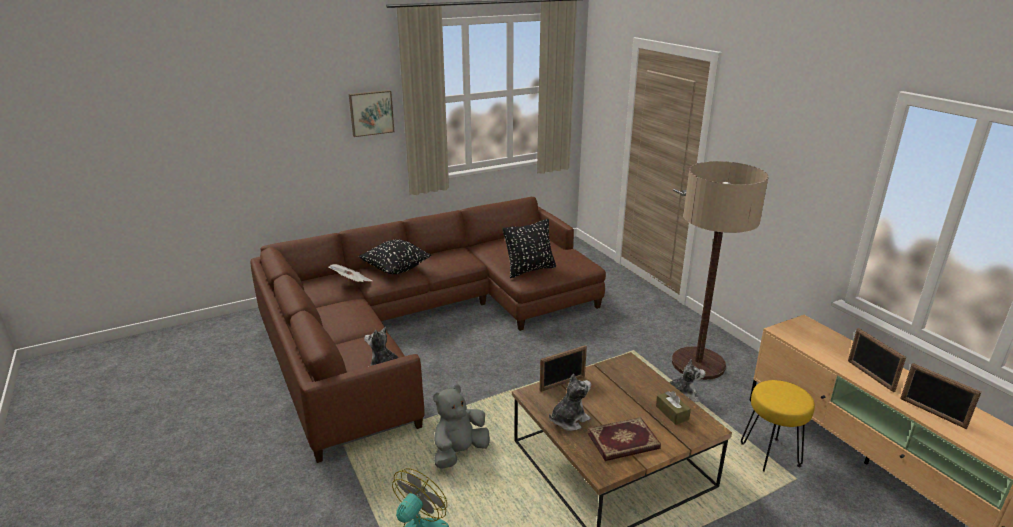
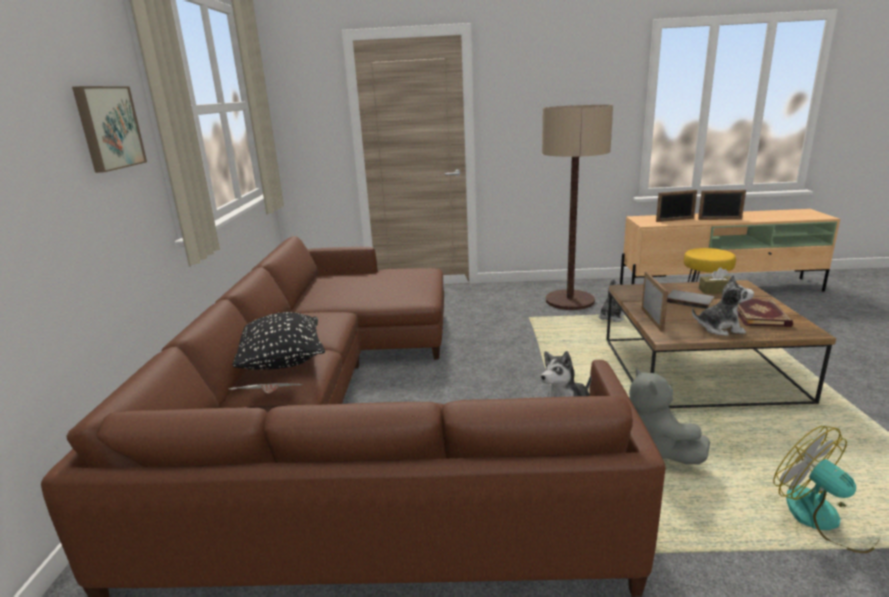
camera: 60 degrees left, 5 degrees down
(529, 270) = (402, 292): black pillow -> none
(569, 420) = (720, 328): plush toy -> plush toy turned 105 degrees clockwise
(627, 399) = (690, 301): none -> grey book
(932, 413) = (768, 217): picture frame -> picture frame (675, 220)

